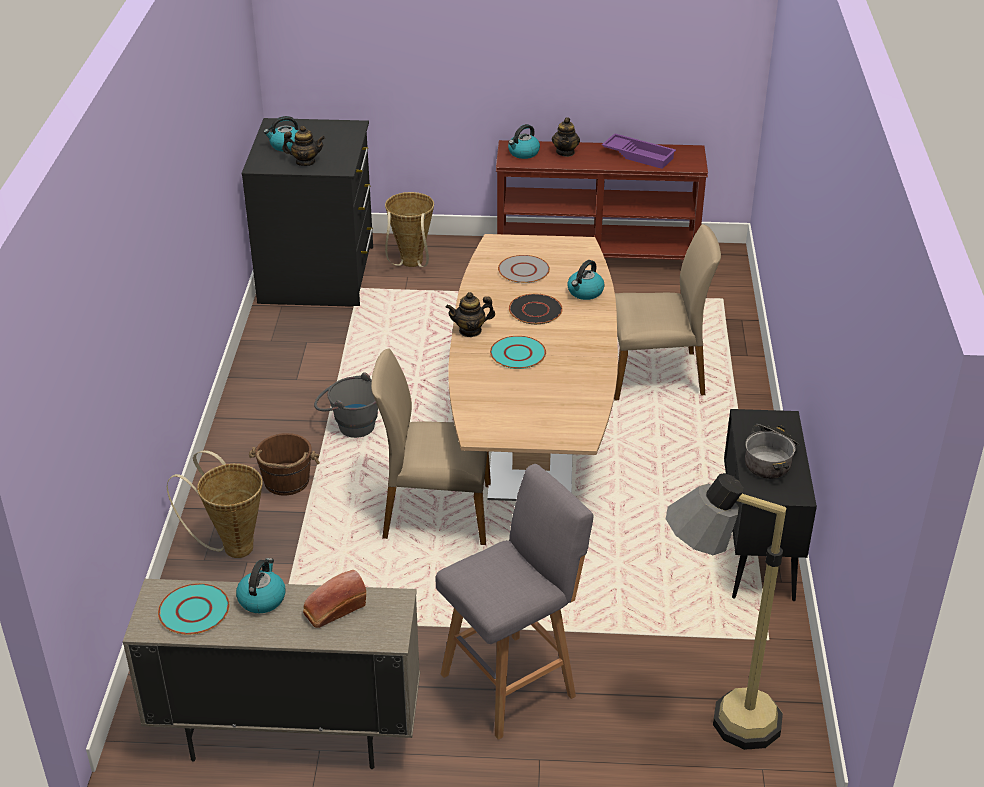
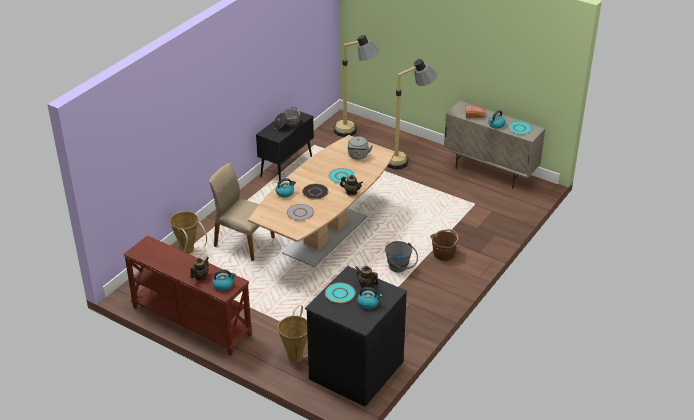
camera: 150 degrees left, 0 degrees up
(233, 546) = (480, 235): basket -> basket (189, 252)
(335, 144) = (339, 293): none -> turquoise plate
(435, 512) = (391, 220): beige chair -> none
(512, 683) = (407, 161): grey stool -> floor lamp
(527, 406) = (358, 156): none -> grey kettle
(639, 155) = (165, 259): purple tray -> none

